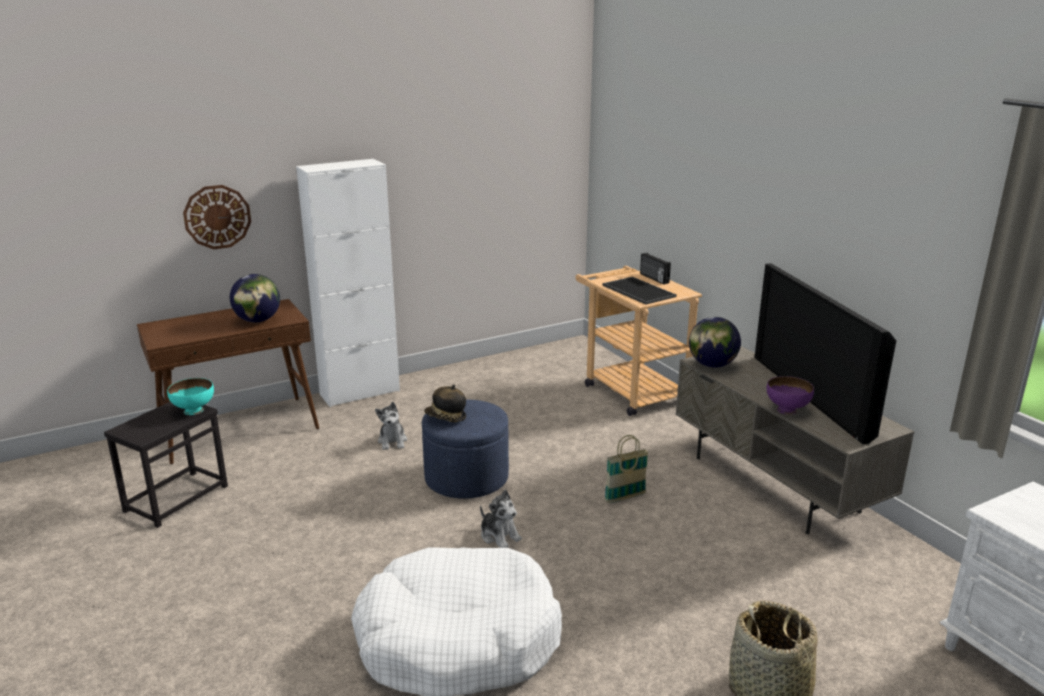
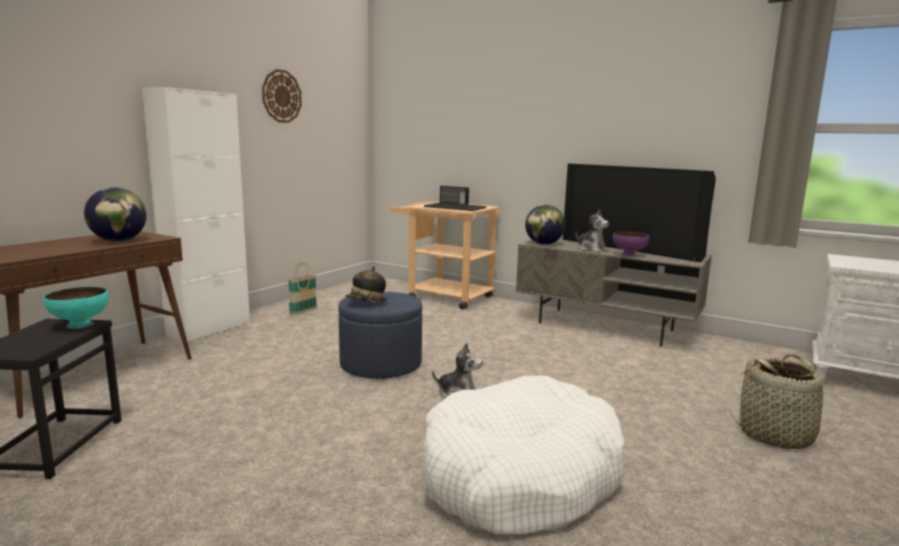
camera: 30 degrees left, 10 degrees down
(217, 217) = (53, 131): wall clock -> wall clock (281, 96)
(392, 441) = (281, 354): plush toy -> plush toy (591, 249)
(625, 497) = (522, 351): basket -> basket (303, 311)

